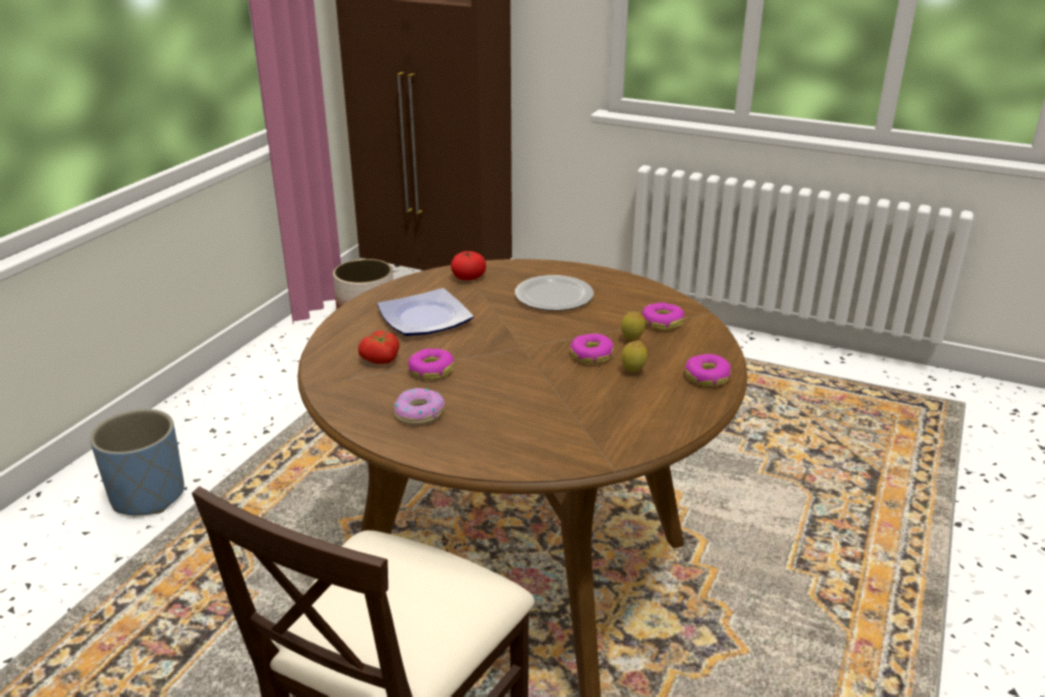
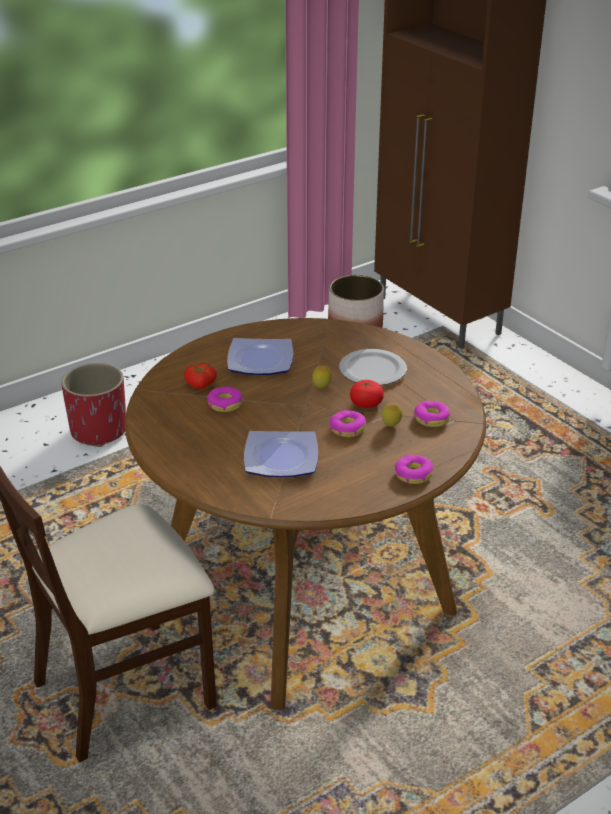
camera: 30 degrees right, 5 degrees up
(148, 495) = (99, 431): blue planter -> red planter
(419, 413) = (188, 433): donut -> none
(468, 277) = (325, 334): tomato -> tomato (366, 404)
(557, 405) = (282, 459): none -> plate
(633, 372) = (363, 452): lemon -> lemon (321, 388)

